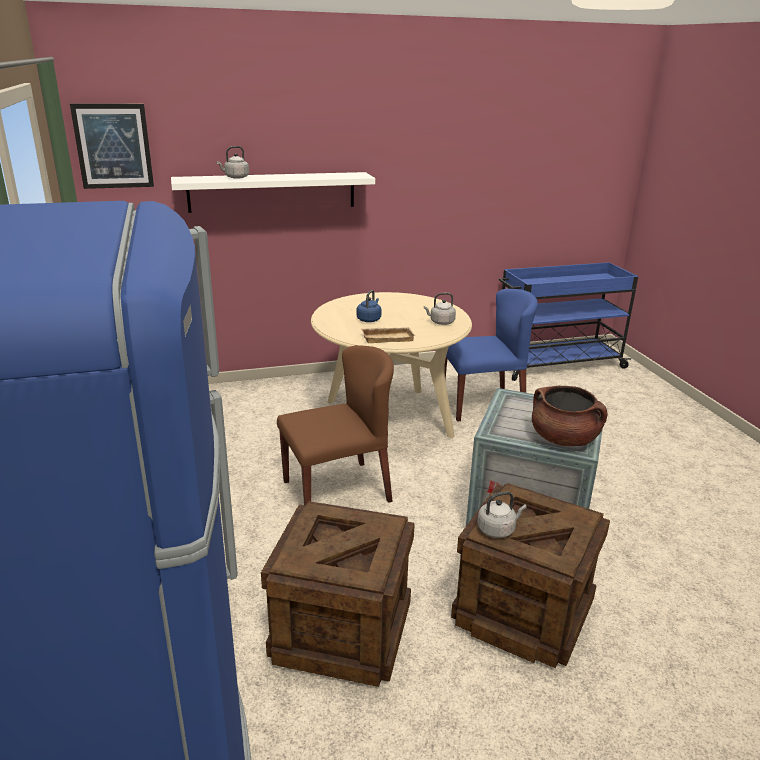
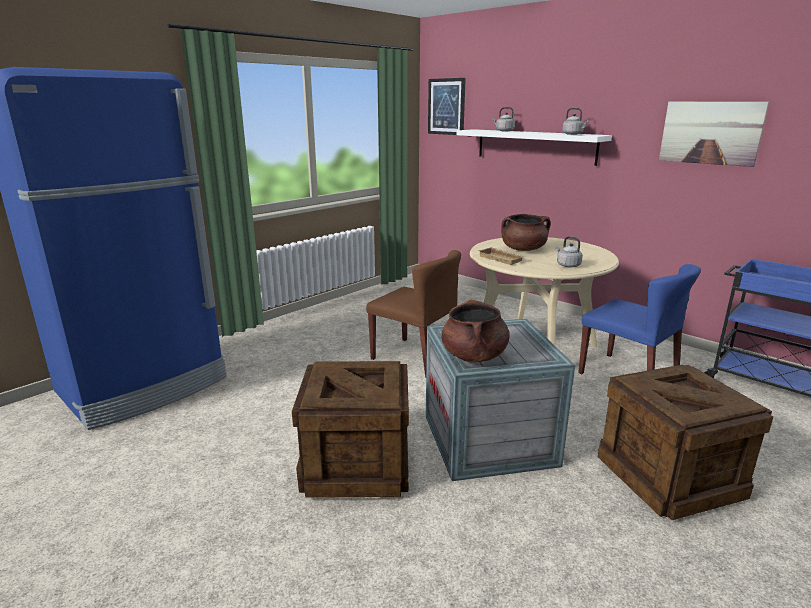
camera: 60 degrees right, 5 degrees down
(343, 630) = (282, 400): crate -> crate (670, 477)
(369, 319) = (523, 249): blue kettle -> brown cooking pot
(456, 164) = (710, 133): none -> picture
(497, 529) = (331, 369): grey kettle -> grey kettle (573, 134)

